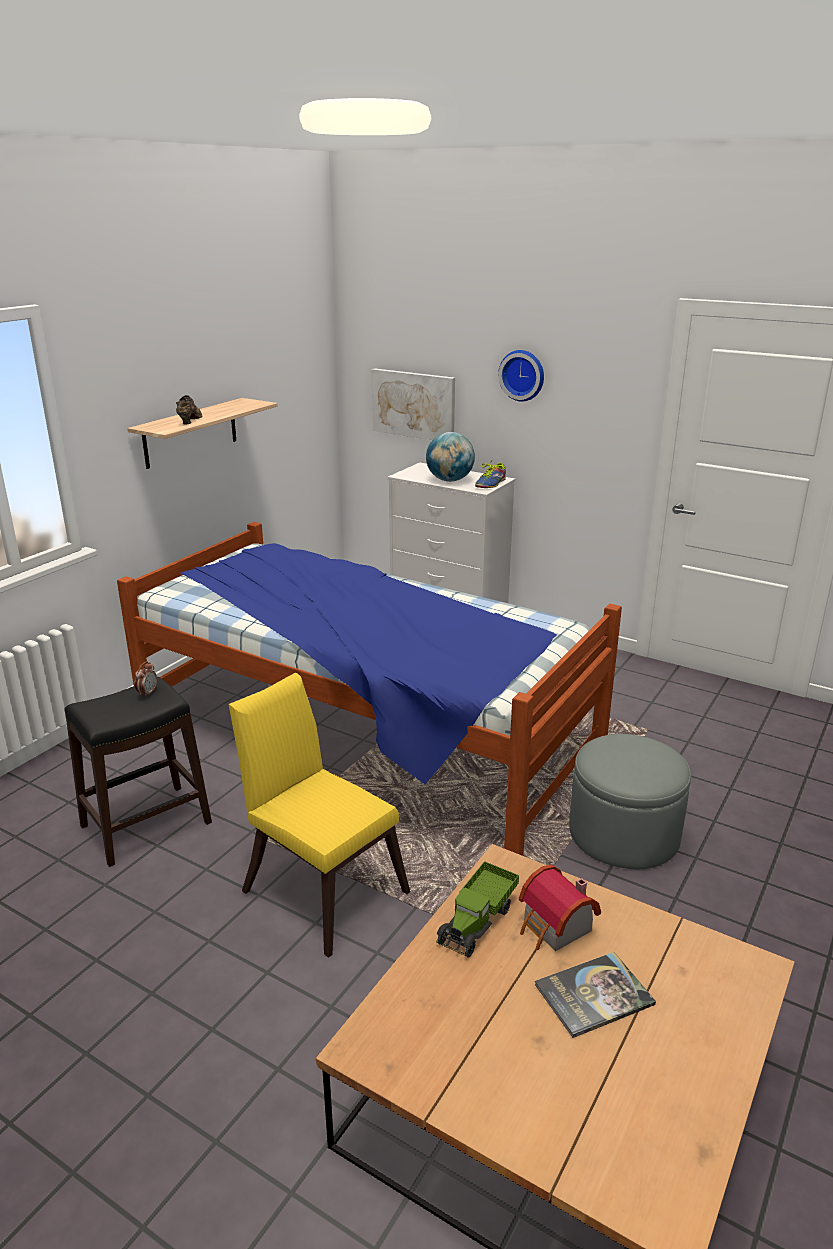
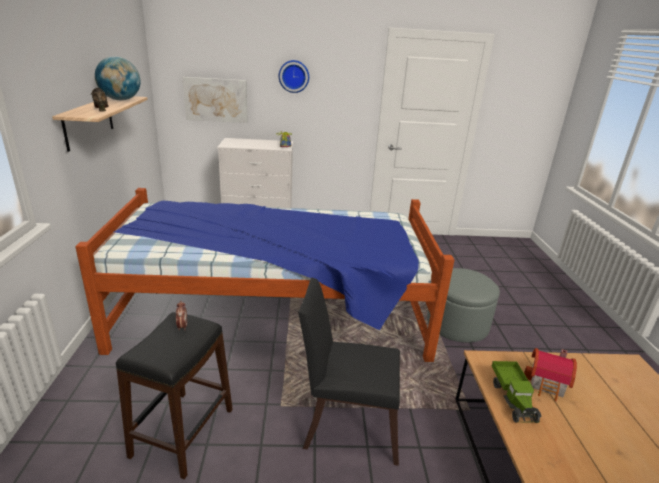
camera: 35 degrees left, 0 degrees up
(320, 886) = (346, 421): yellow chair -> black chair
(449, 480) = (259, 145): globe -> globe (121, 100)
(594, 995) = (605, 412): book -> none

